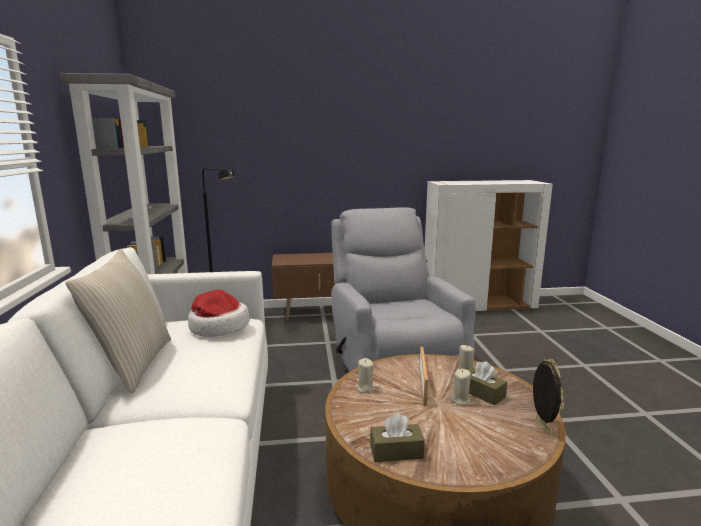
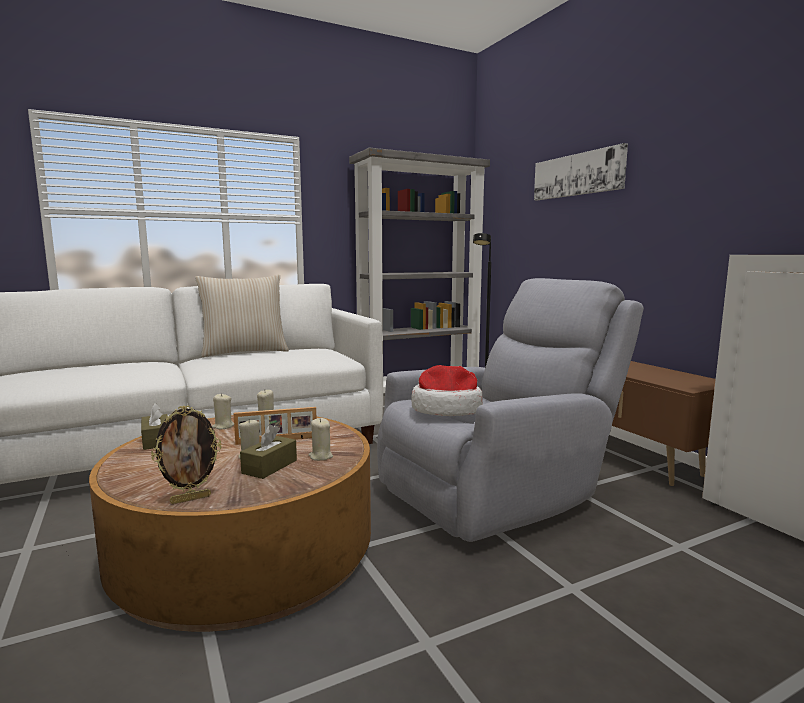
camera: 70 degrees right, 5 degrees down
(217, 327) = (316, 354): hat -> hat (447, 409)
(280, 120) = (578, 175): none -> picture
(368, 411) = (223, 426): none -> beige candle

